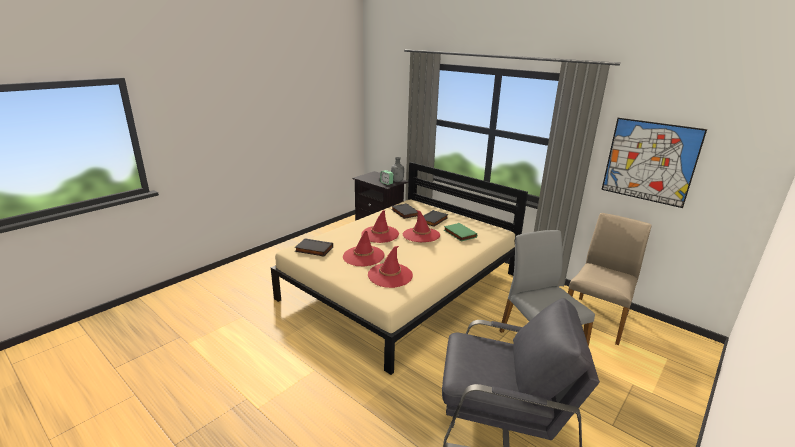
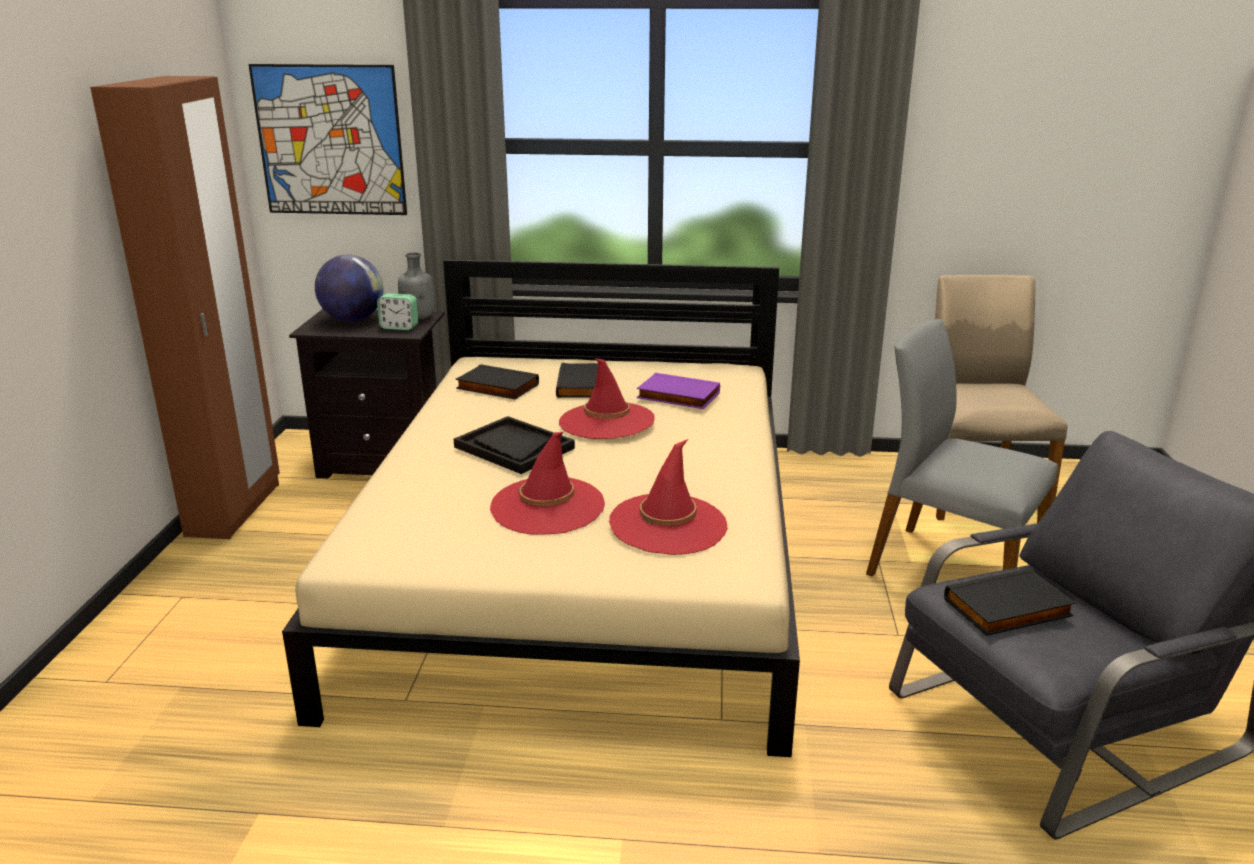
camera: 35 degrees left, 0 degrees up
(313, 249) = (402, 534): black book -> black book (1008, 609)
(324, 232) = (235, 509): none -> brown wardrobe
(377, 177) = (353, 319): none -> globe
(380, 234) = (513, 448): red hat -> black tray
(459, 234) = (677, 396): green book -> purple book
(649, 161) = (1007, 155): picture -> picture (330, 141)

